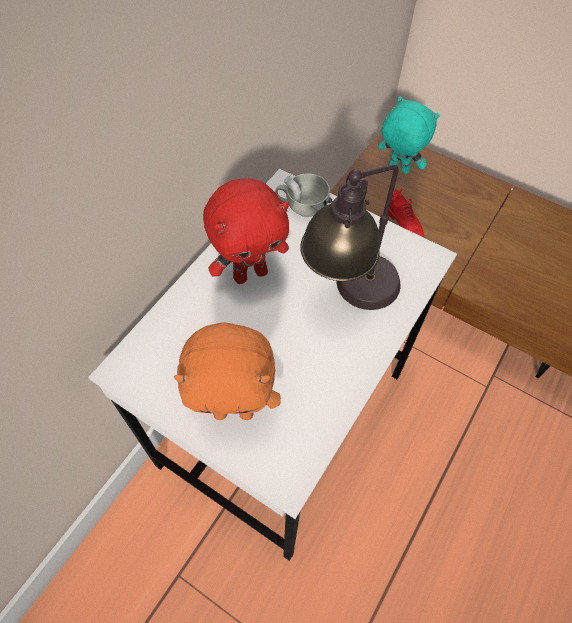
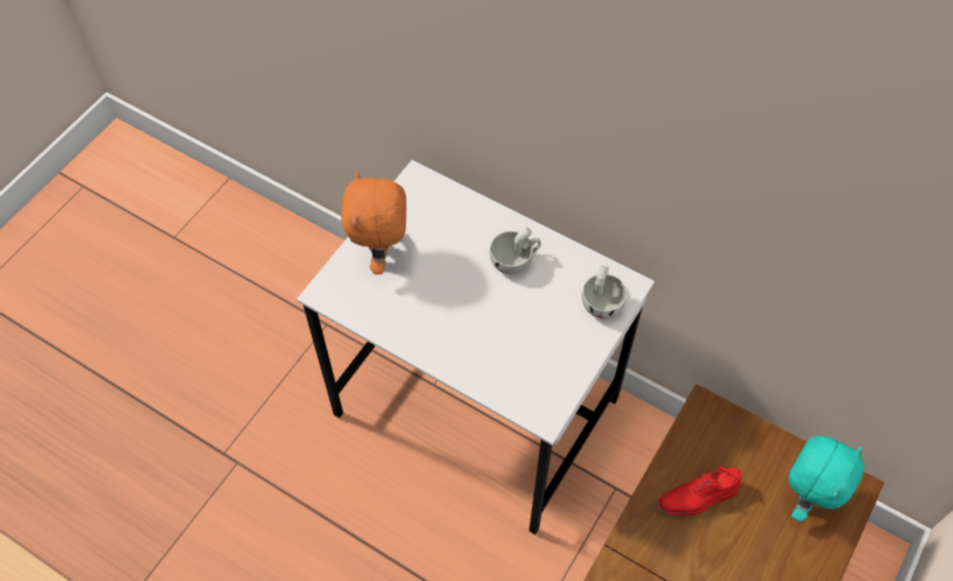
camera: 90 degrees right, 0 degrees up
(250, 273) = (515, 261): red plush toy -> white cup
(349, 296) = (493, 341): table lamp -> none

